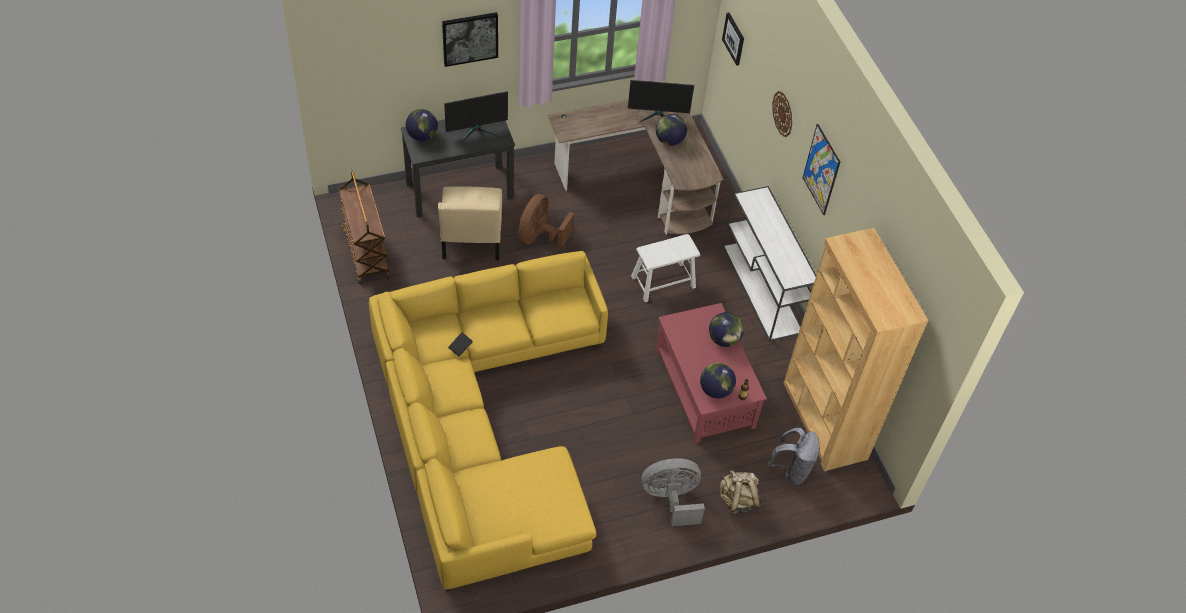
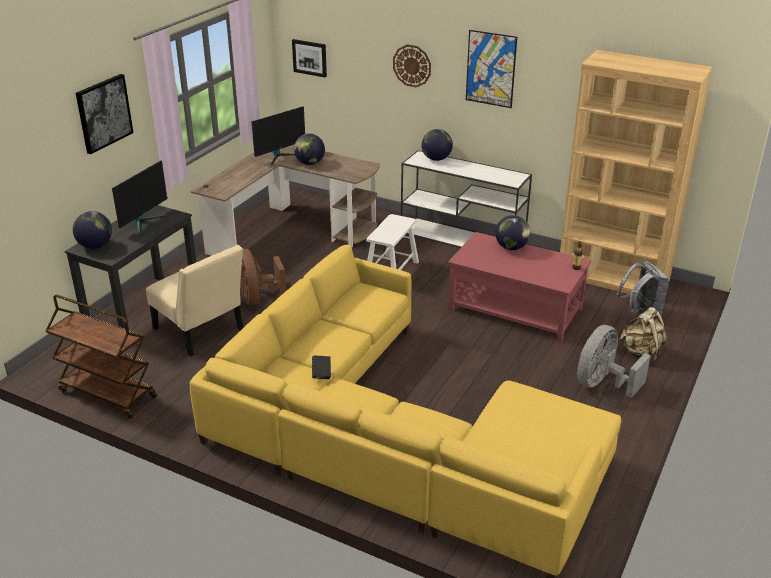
camera: 40 degrees left, 20 degrees down
(715, 390) = (554, 275): globe -> globe (436, 159)

